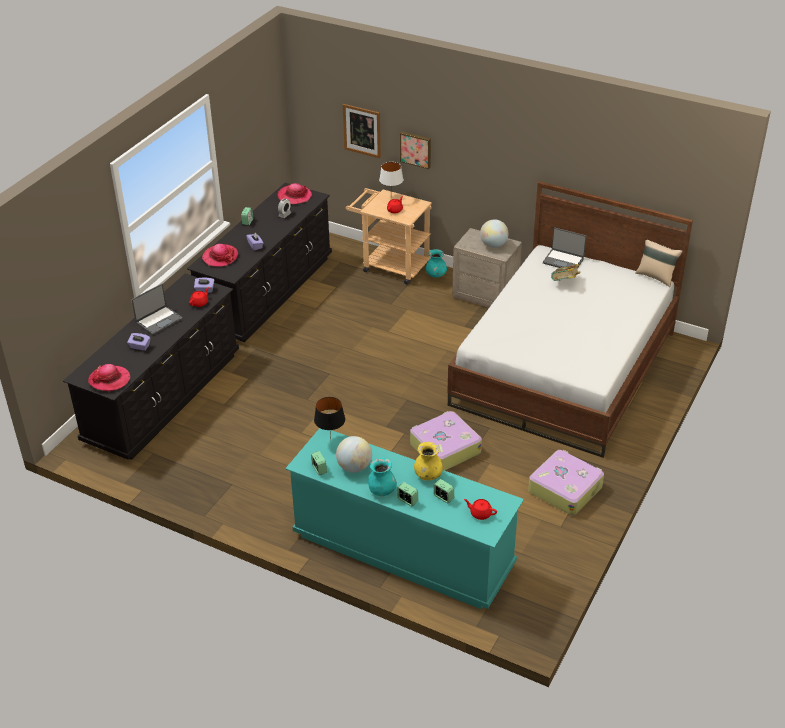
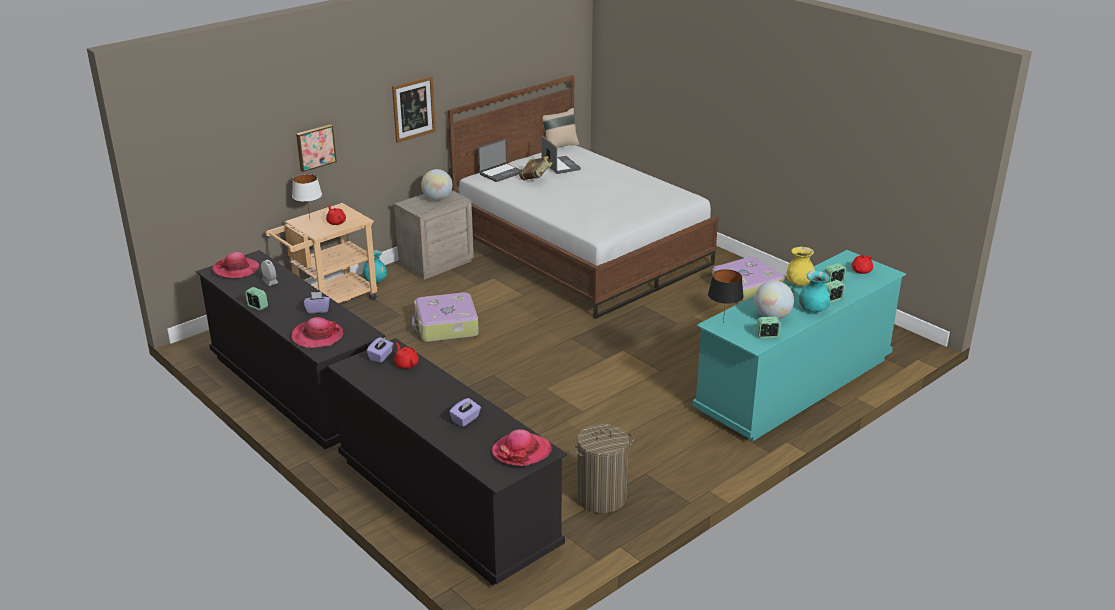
camera: 70 degrees left, 10 degrees down
(158, 320) = (419, 398): laptop -> laptop (560, 166)
(194, 468) = (601, 498): none -> laundry basket
(362, 130) = (247, 159): picture -> picture (413, 109)
(444, 448) = (659, 333): suitcase -> suitcase (446, 326)

